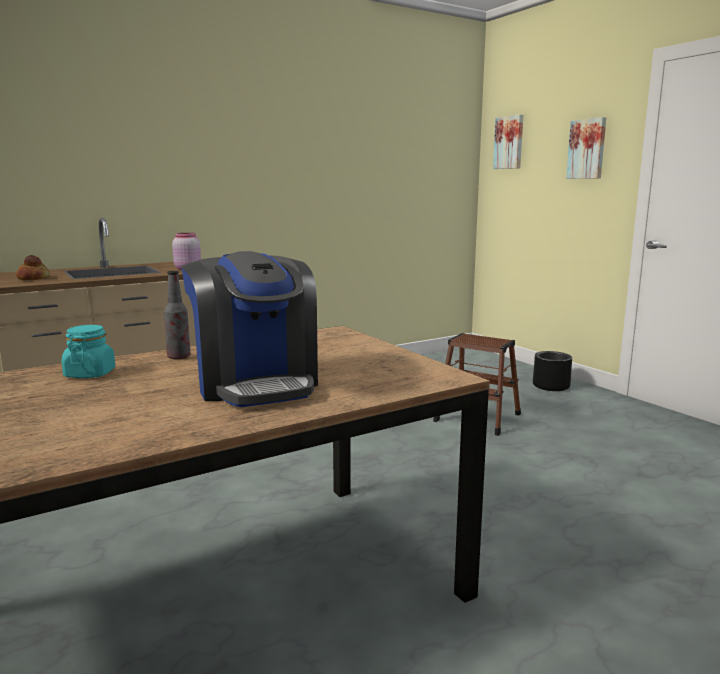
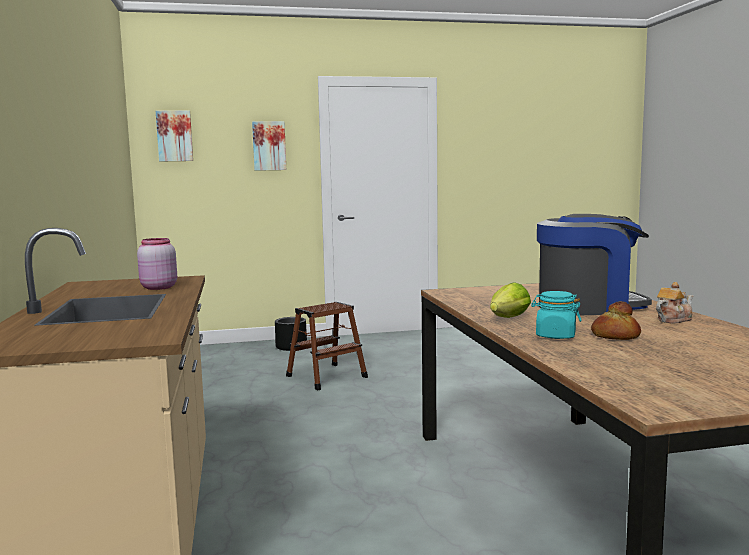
camera: 70 degrees left, 5 degrees down
(33, 278) = (103, 332): bread -> bread (614, 336)
(166, 422) = (673, 320): none -> teapot
(179, 357) = (507, 319): bottle -> lettuce

